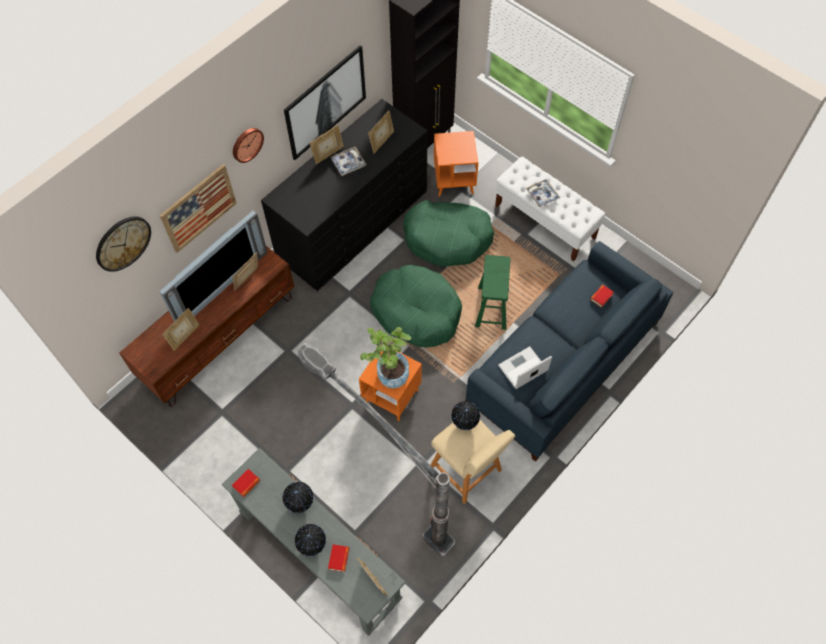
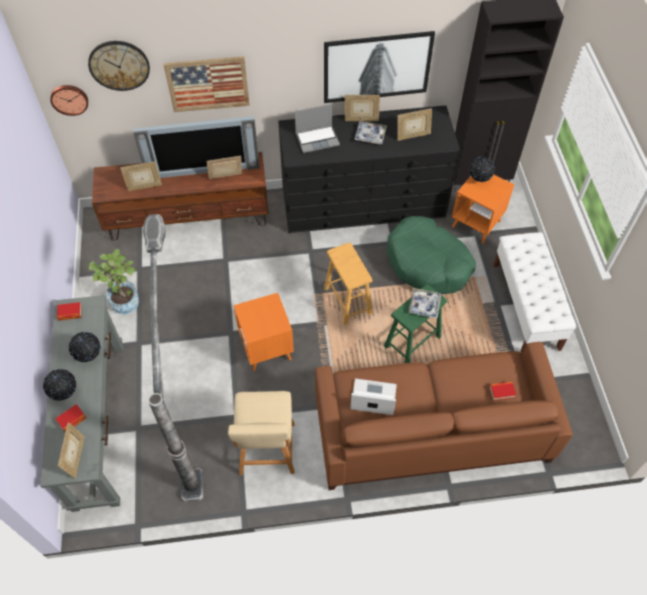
camera: 40 degrees right, 5 degrees down
(246, 144) = (275, 52): wall clock -> wall clock (69, 99)
(310, 194) = (317, 139): none -> laptop
(389, 372) = (260, 317): potted plant -> potted plant (124, 299)
(416, 312) = (348, 300): green dog bed -> brown stool
(464, 422) = (274, 398): globe -> globe (479, 180)
(542, 195) = (529, 273): tray -> tray (424, 305)
(562, 362) = (430, 428): blue sofa -> brown sofa

